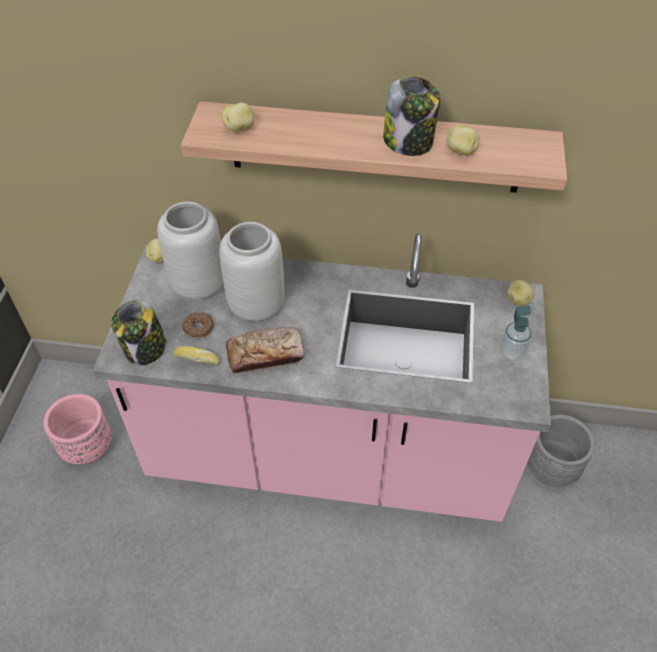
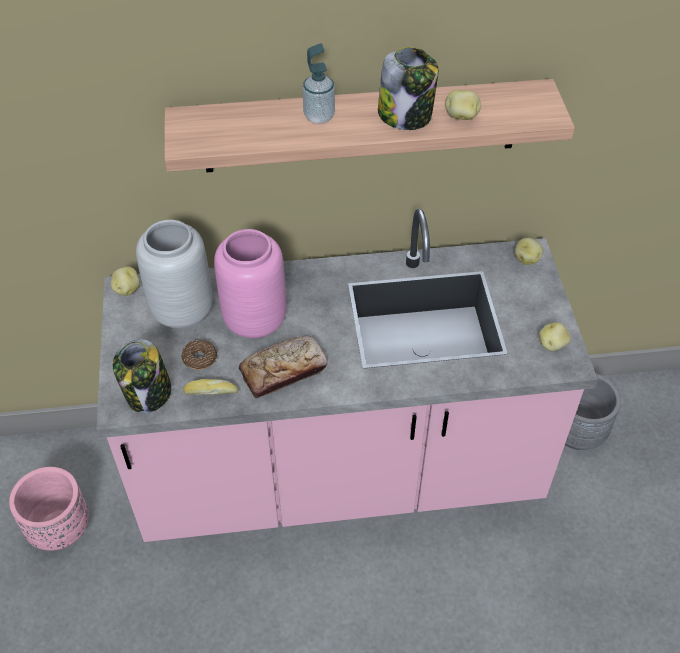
camera: 15 degrees left, 0 degrees up
(240, 128) = (222, 130): potato -> potato (552, 345)
(255, 306) = (253, 321): grey vase -> pink vase
(512, 352) = (537, 314): soap dispenser -> soap dispenser (319, 116)

